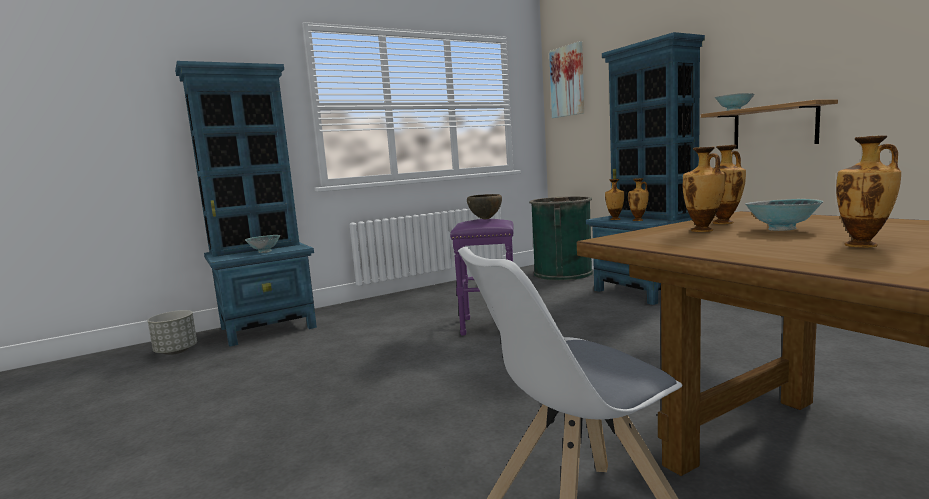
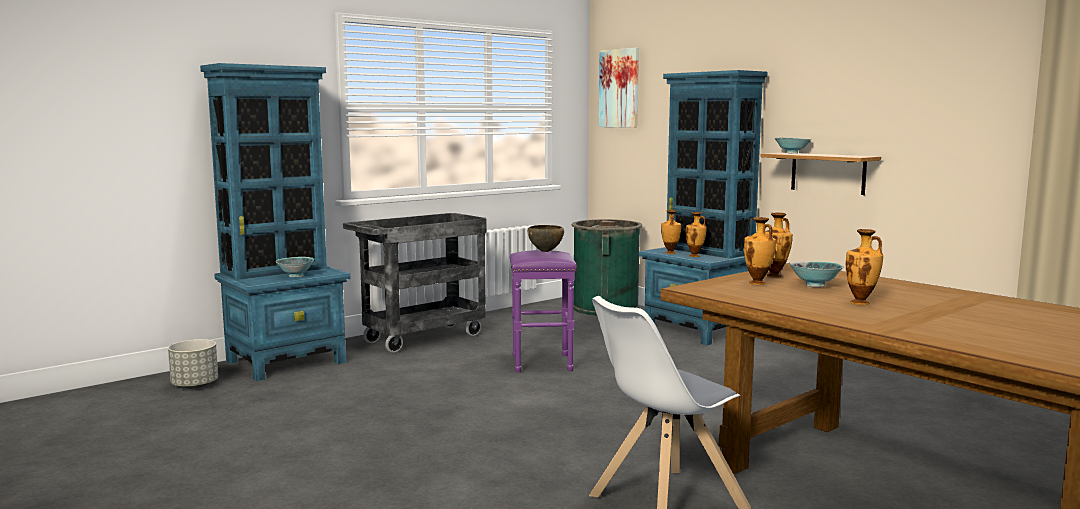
camera: 10 degrees left, 0 degrees up
(391, 305) = (419, 340): none -> black cart

